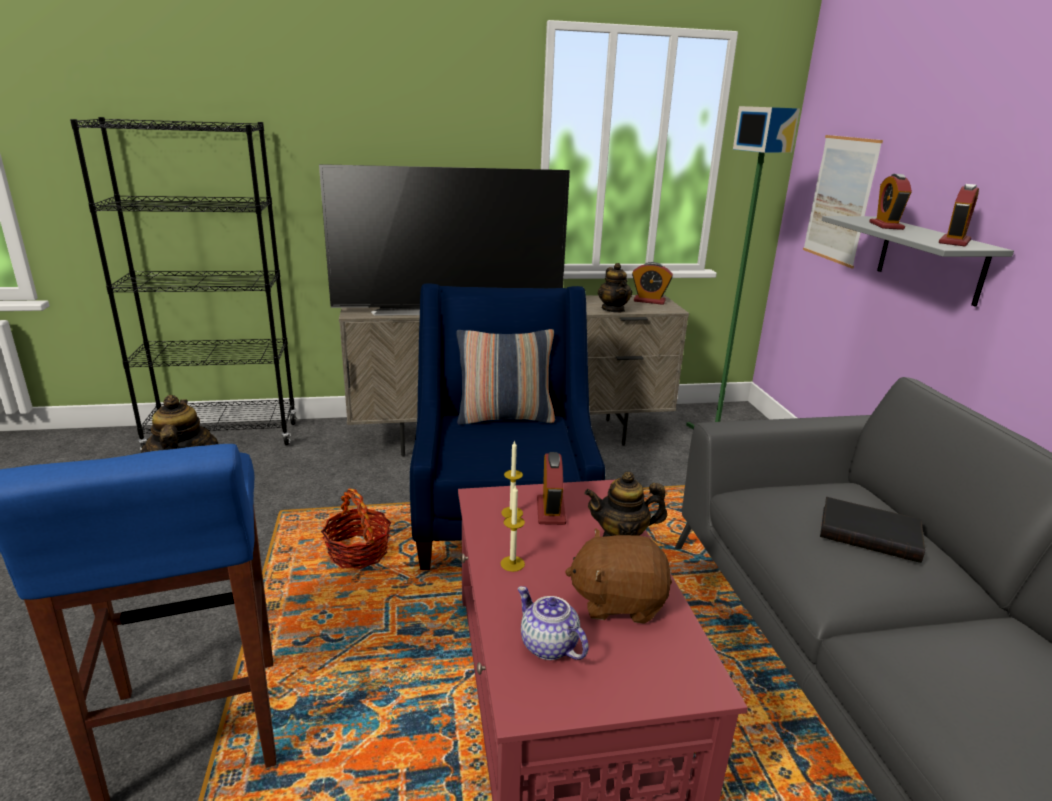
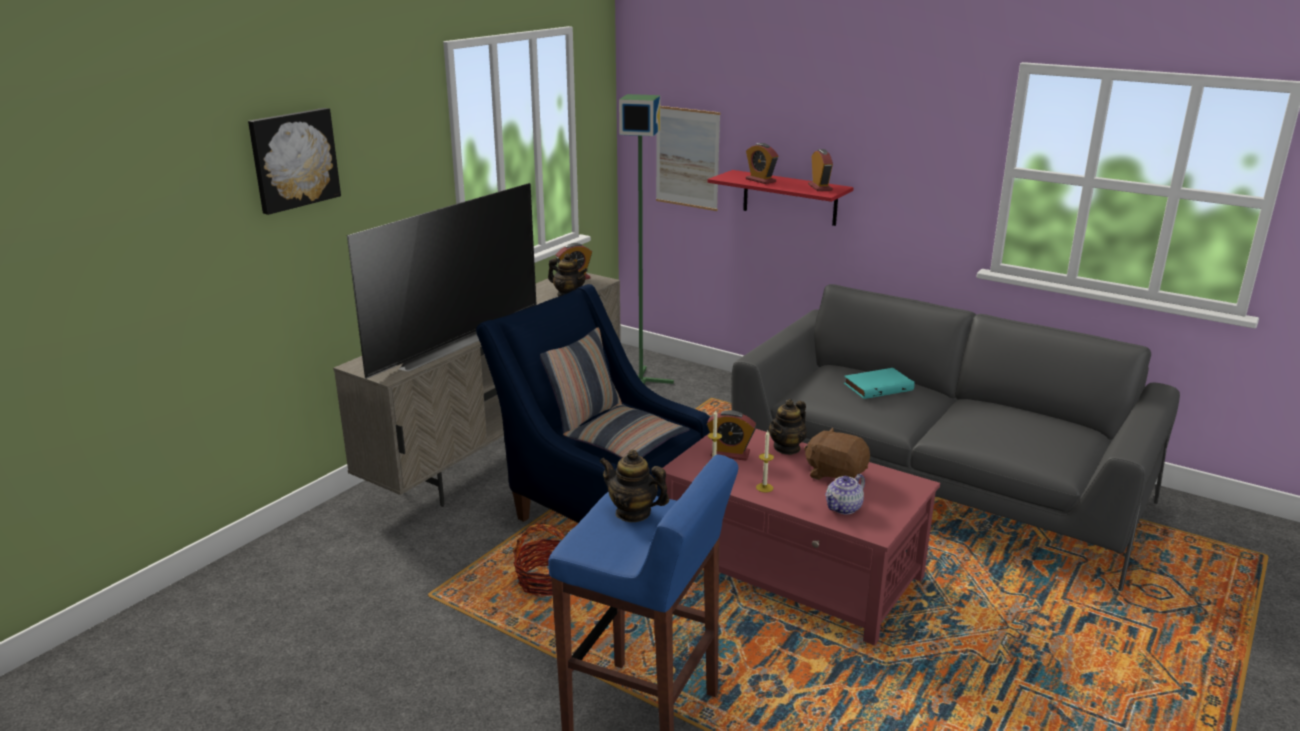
camera: 45 degrees left, 0 degrees up
(224, 437) = (231, 580): black bookcase -> none
(348, 104) = (293, 159): none -> picture
(489, 455) = (626, 444): none -> pillow
(548, 645) = (844, 508): teapot -> teapot turned 45 degrees counterclockwise
(550, 511) = (730, 454): alarm clock -> alarm clock turned 150 degrees clockwise
(618, 601) = (835, 475): brown plush toy -> brown plush toy turned 75 degrees clockwise
(870, 533) = (877, 386): black book -> turquoise book
(930, 259) = (789, 198): grey shelf -> red shelf

